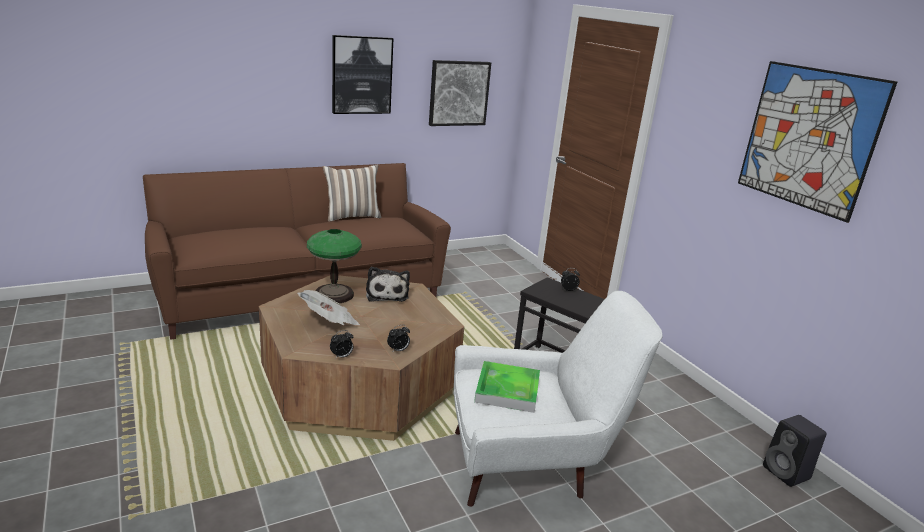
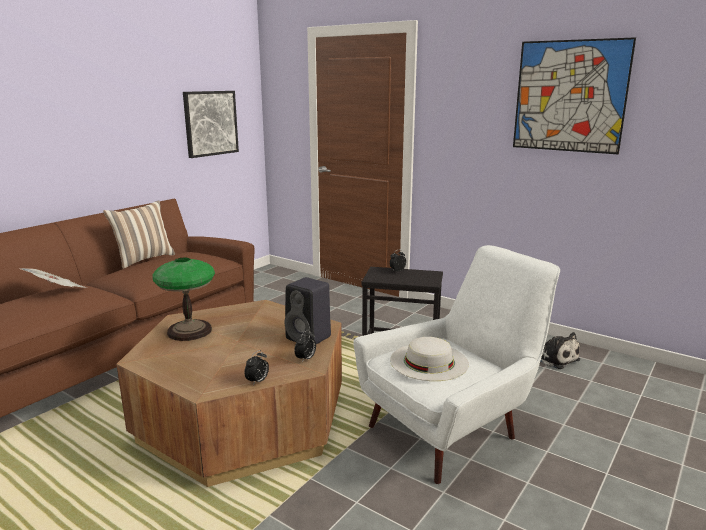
camera: 25 degrees left, 5 degrees down
(329, 322) = (211, 356): newspaper -> newspaper (57, 292)
(361, 75) = (117, 112): picture -> none
(387, 294) = (242, 316): plush toy -> plush toy (555, 358)
(507, 390) = (429, 361): tray -> white hat
(787, 473) = (620, 365): black speaker -> black speaker (310, 338)

